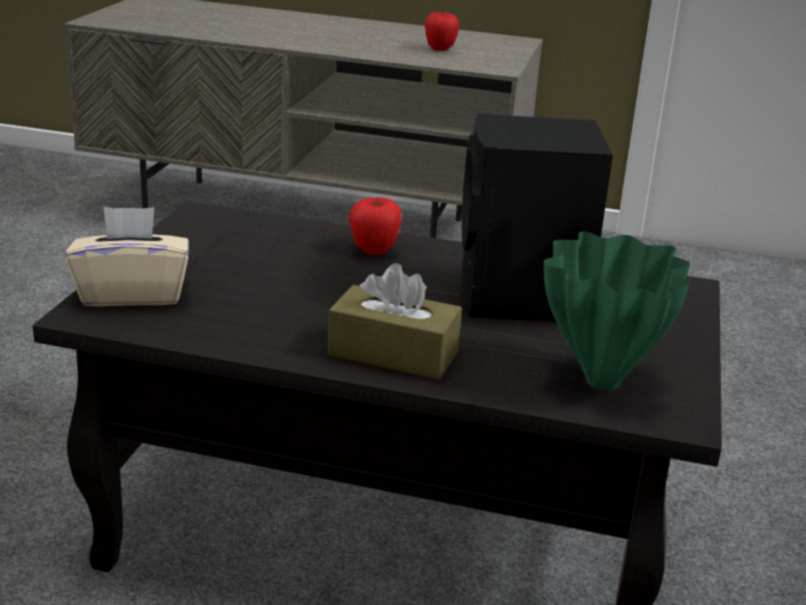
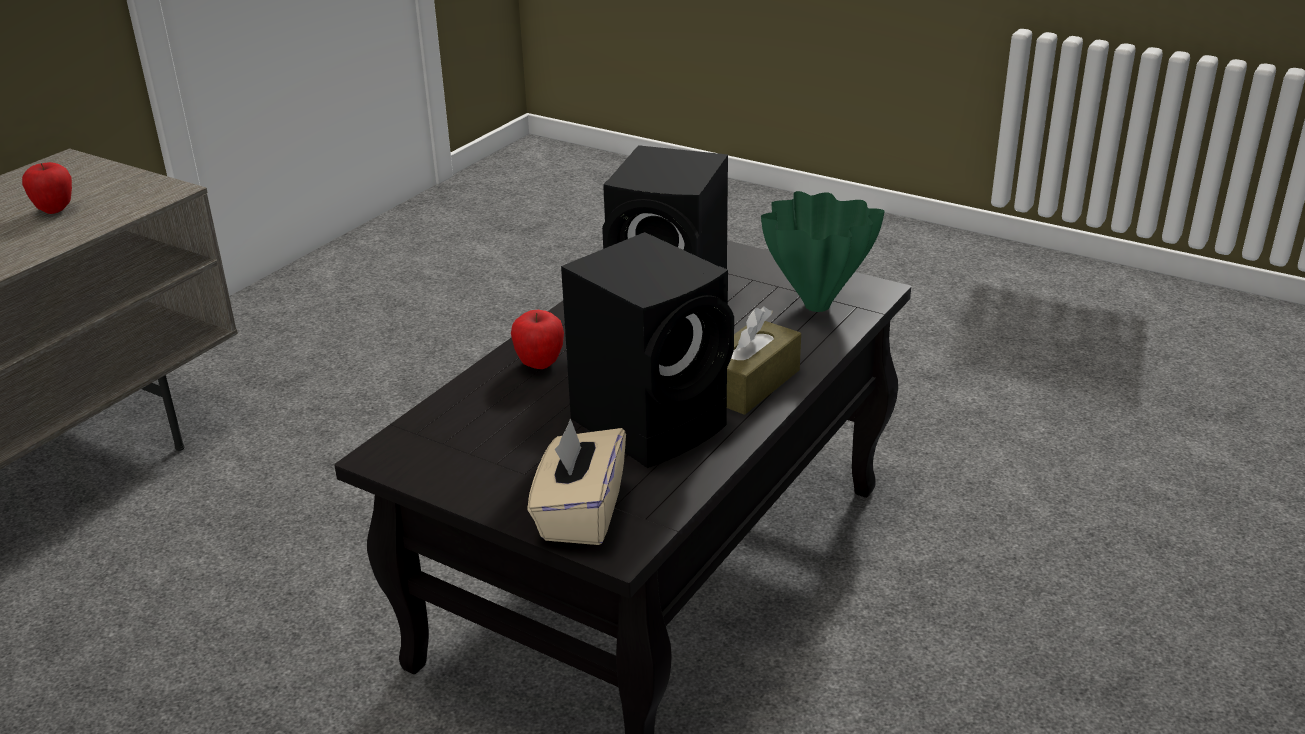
camera: 70 degrees left, 5 degrees up
(294, 311) = (653, 422): none -> black speaker

